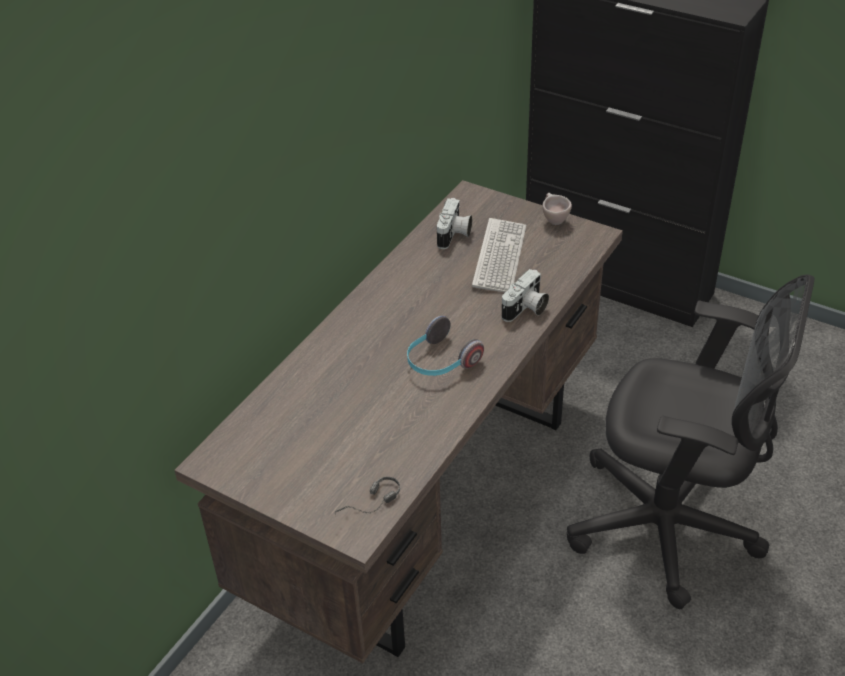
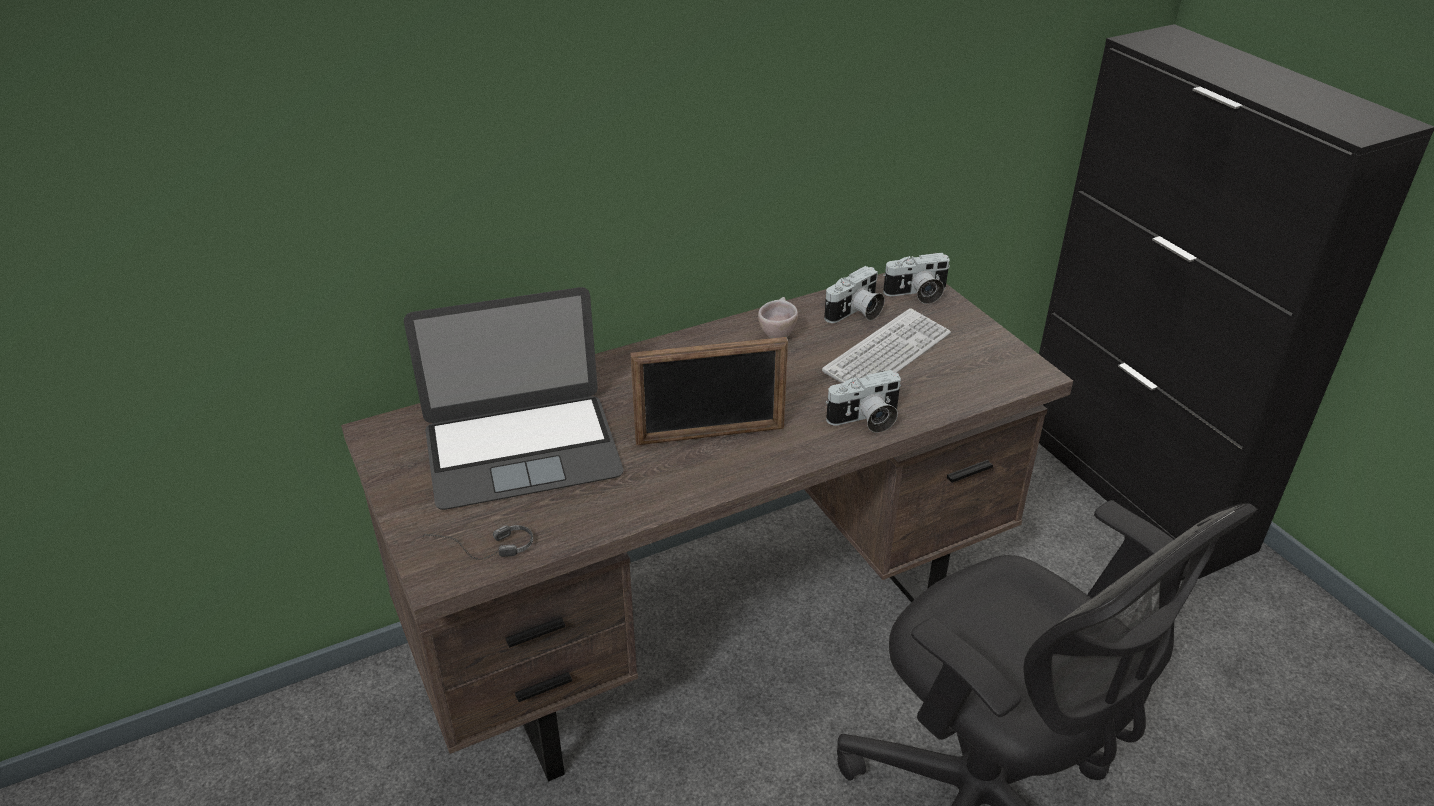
camera: 30 degrees right, 5 degrees down
(326, 428) = (522, 450): none -> laptop
(440, 362) = (710, 435): headphones -> picture frame
(481, 205) = (917, 294): none -> camera
(553, 219) = (992, 338): beige cup -> beige cup (777, 333)

